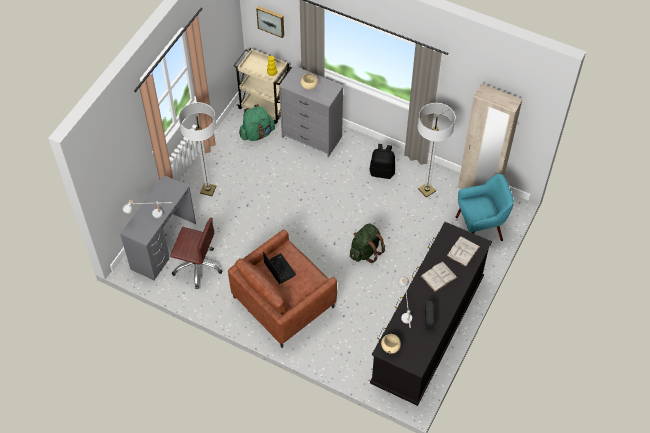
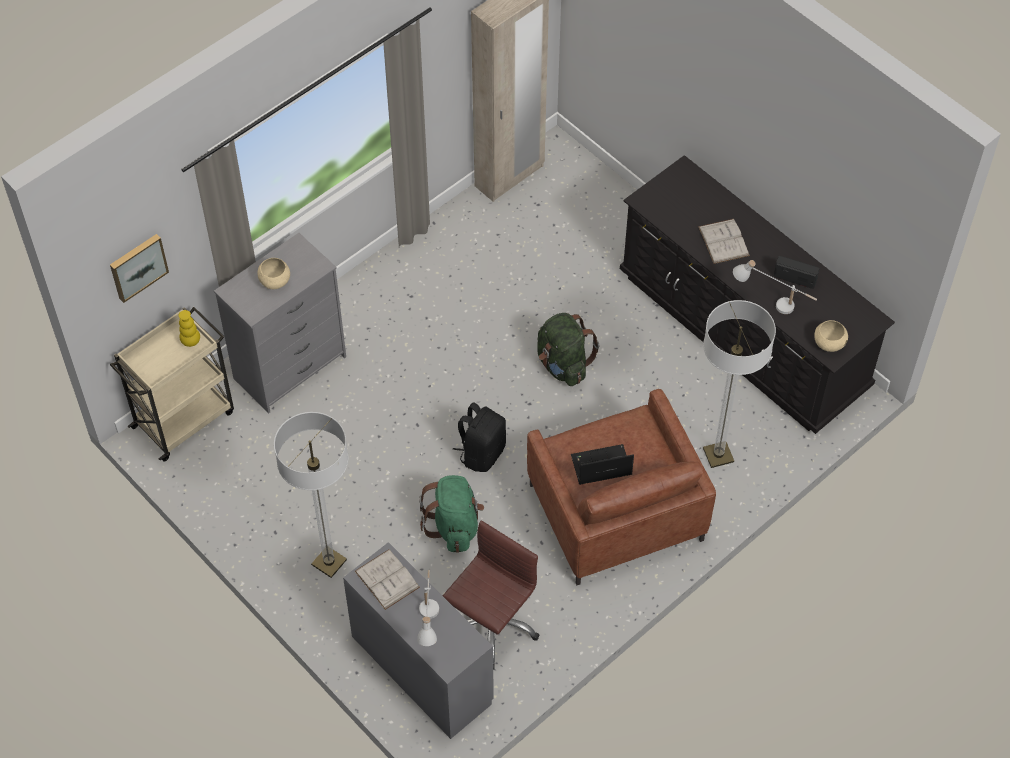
camera: 70 degrees left, 0 degrees up
(257, 133) = (239, 448): green backpack -> green backpack (454, 526)
(382, 172) = (414, 291): black backpack -> black backpack (481, 453)
(427, 190) = (479, 243): floor lamp -> floor lamp (718, 455)
(463, 251) = (688, 195): white book -> white book (387, 579)
(480, 229) = (584, 201): turquoise armchair -> none

